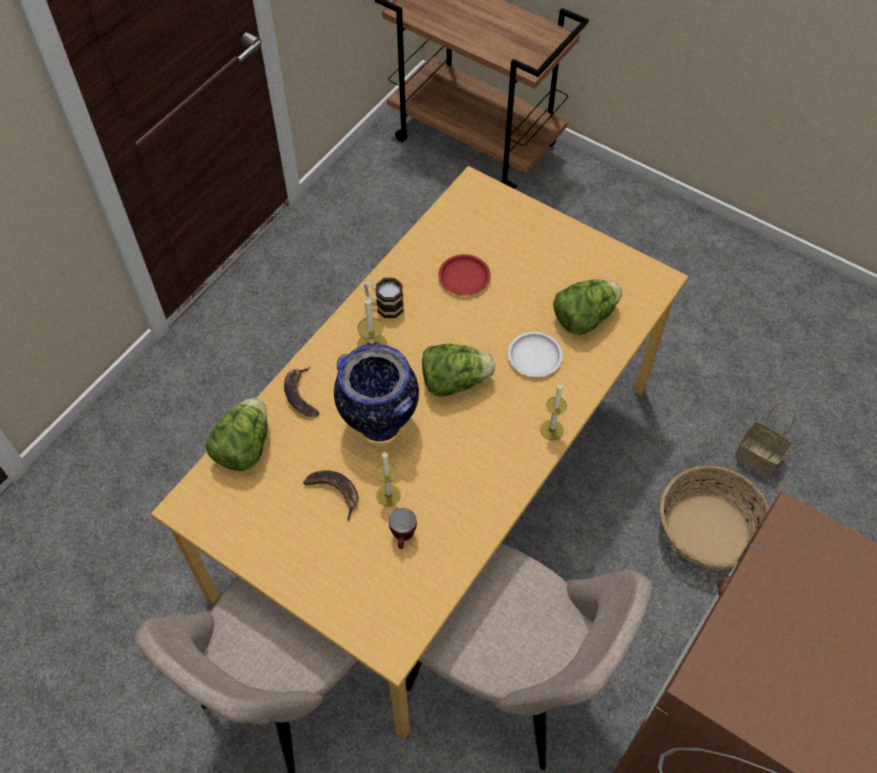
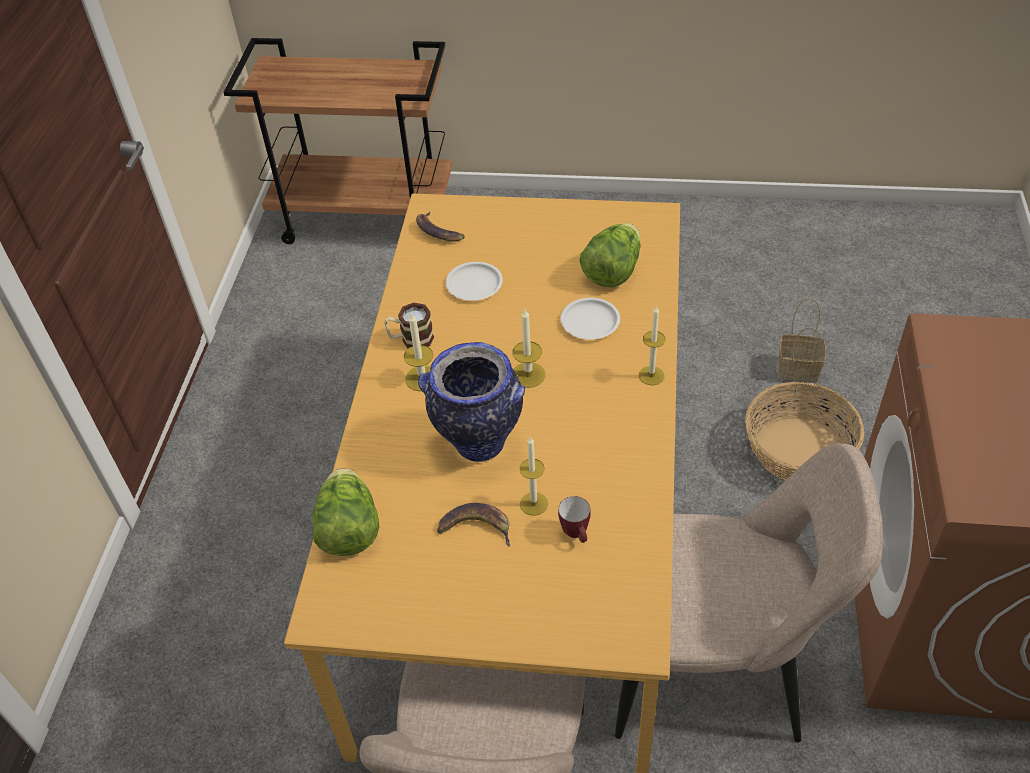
camera: 25 degrees left, 10 degrees down
(301, 395) = (379, 454): banana -> banana (437, 232)
(454, 381) = (528, 375): lettuce -> candle
(463, 278) = (474, 285): red plate -> white plate

